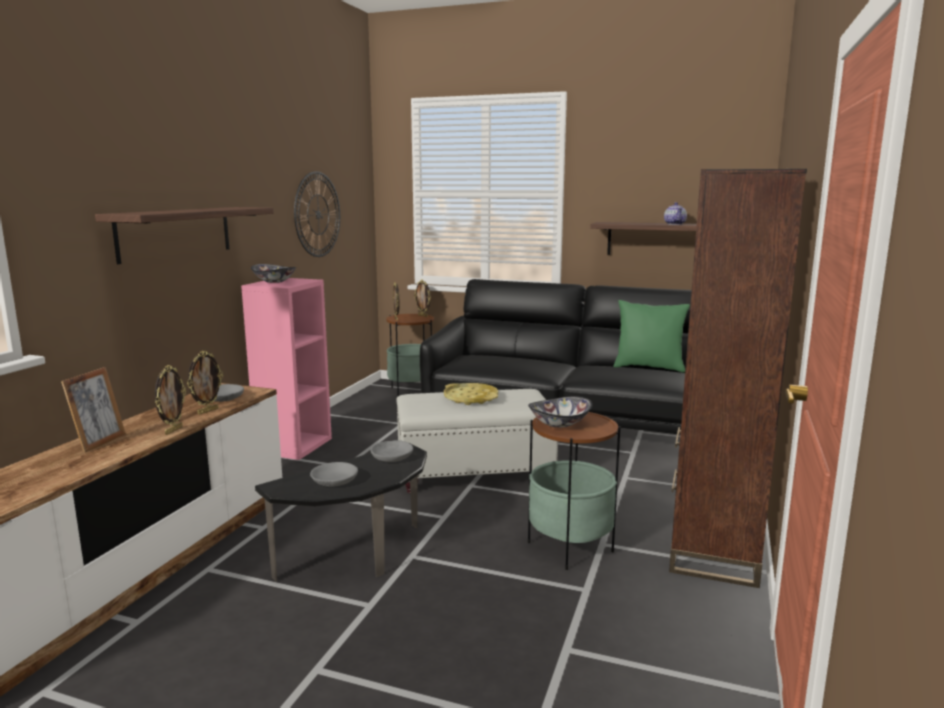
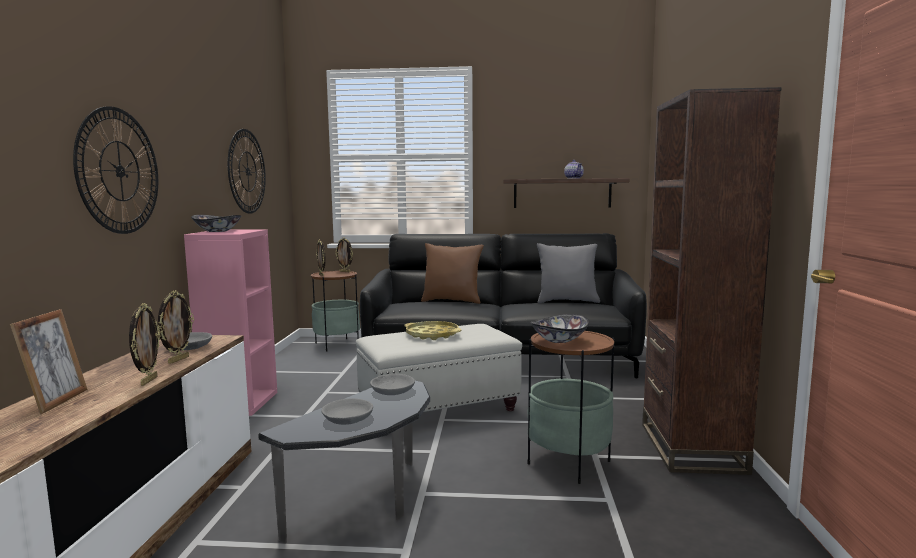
camera: 15 degrees left, 5 degrees down
(175, 233) = (119, 171): shelf -> wall clock
(522, 357) = (452, 301): none -> brown pillow
(649, 367) = (567, 301): green pillow -> grey pillow

